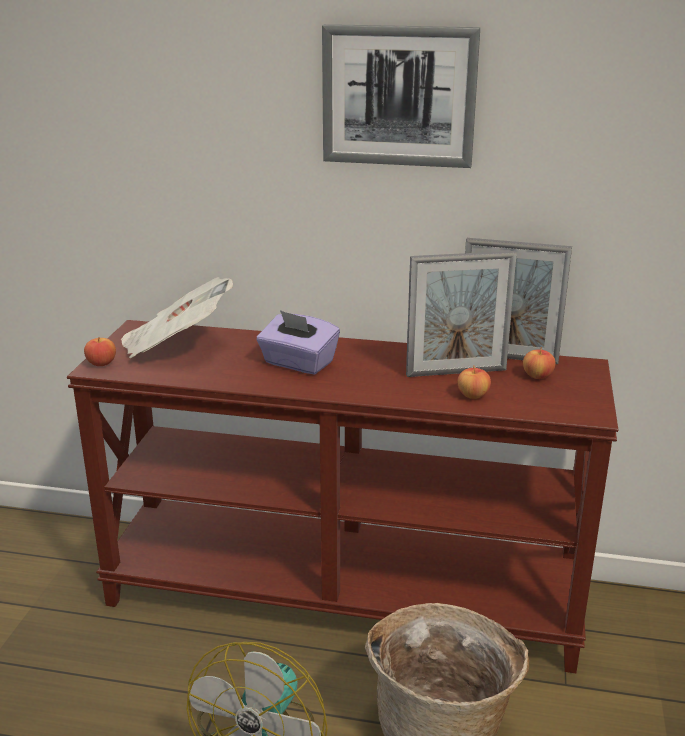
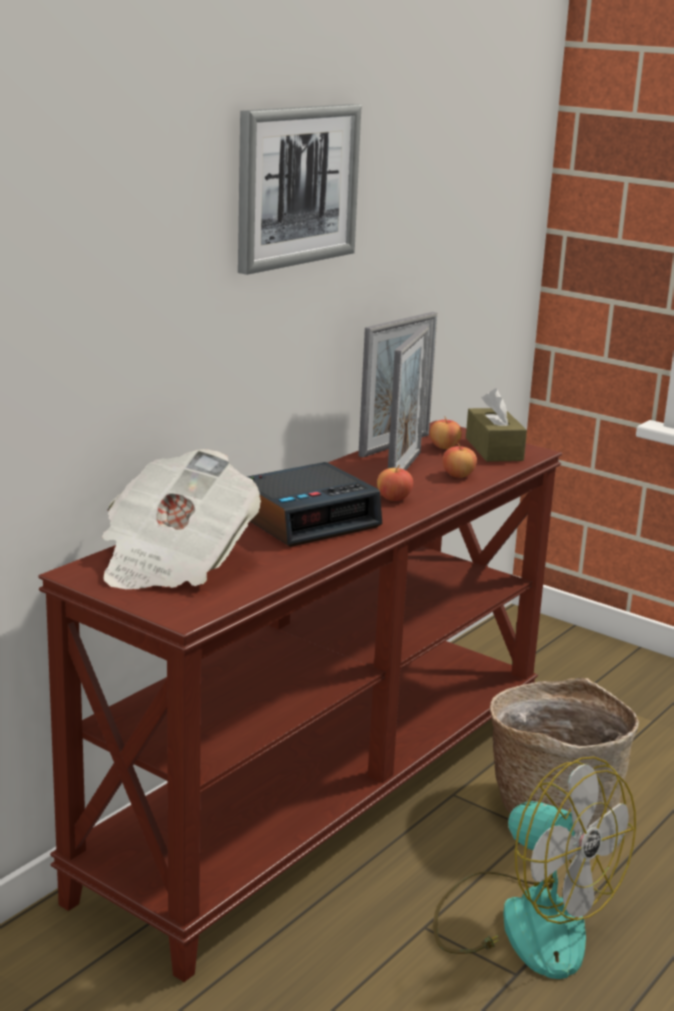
camera: 65 degrees left, 5 degrees down
(101, 363) = (174, 609): apple -> apple (394, 498)
(298, 363) = (305, 518): purple tissue box -> alarm clock
(568, 396) = (494, 449): none -> brown tissue box

